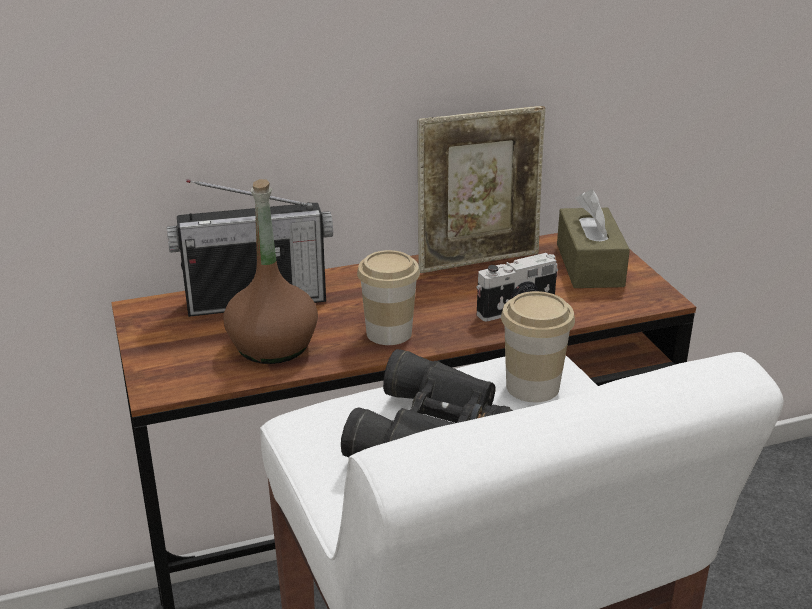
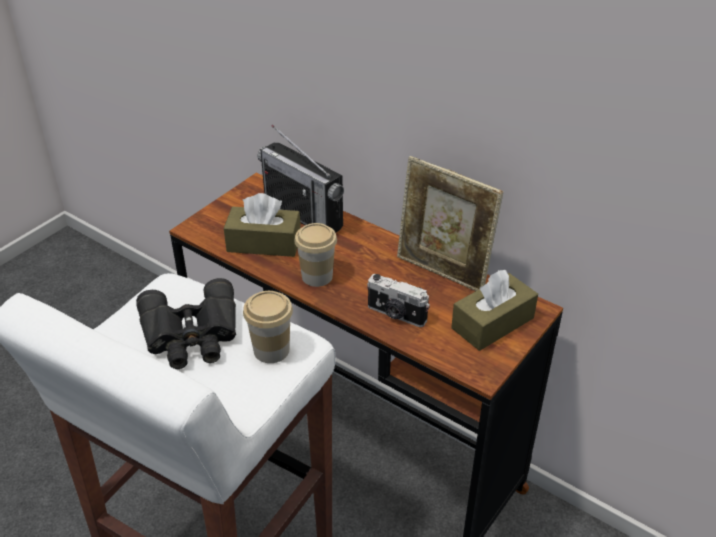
camera: 55 degrees right, 10 degrees up
(273, 346) = (264, 243): brown bottle -> brown tissue box

